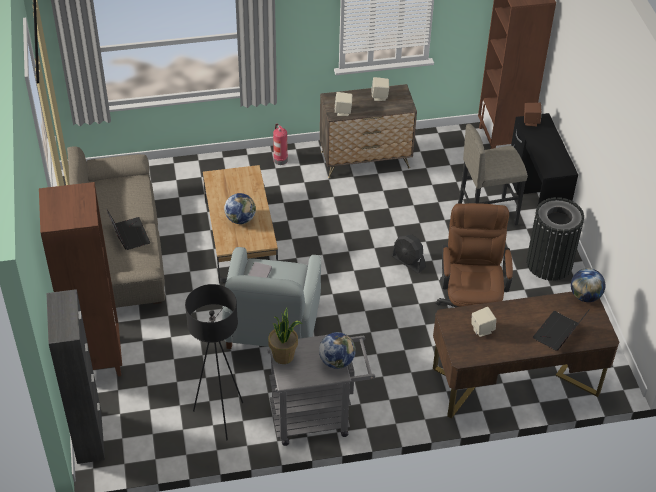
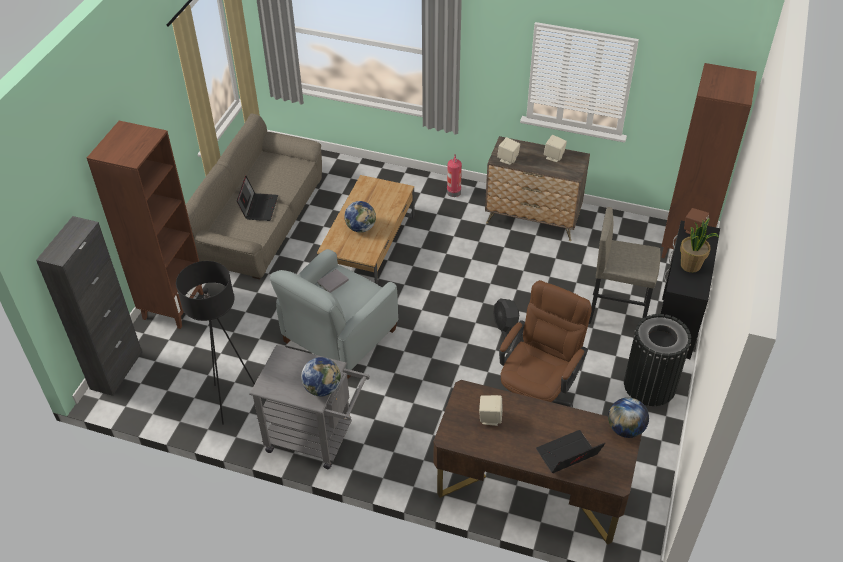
camera: 30 degrees right, 0 degrees up
(284, 356) = (279, 363): potted plant -> potted plant (691, 265)

